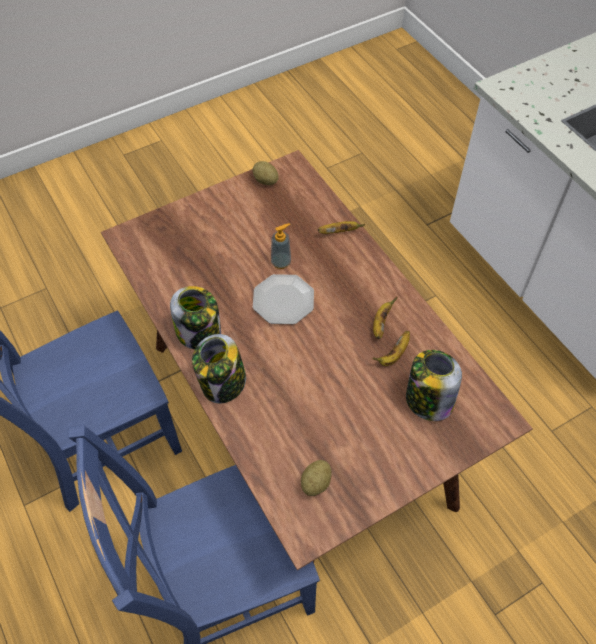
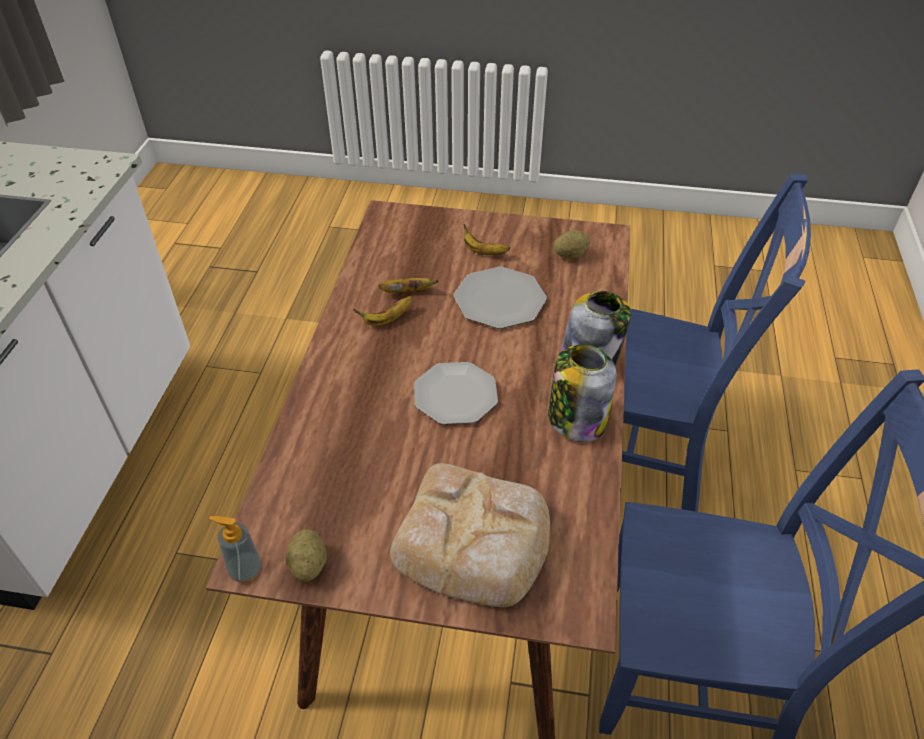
camera: 140 degrees left, 10 degrees down
(200, 234) = (474, 541): none -> bread
(281, 262) = (413, 437): soap dispenser -> soap dispenser (245, 570)
(327, 393) = (499, 299): none -> plate
(339, 232) = (310, 428): banana -> banana (483, 252)
(428, 400) = (422, 251): jar -> none

